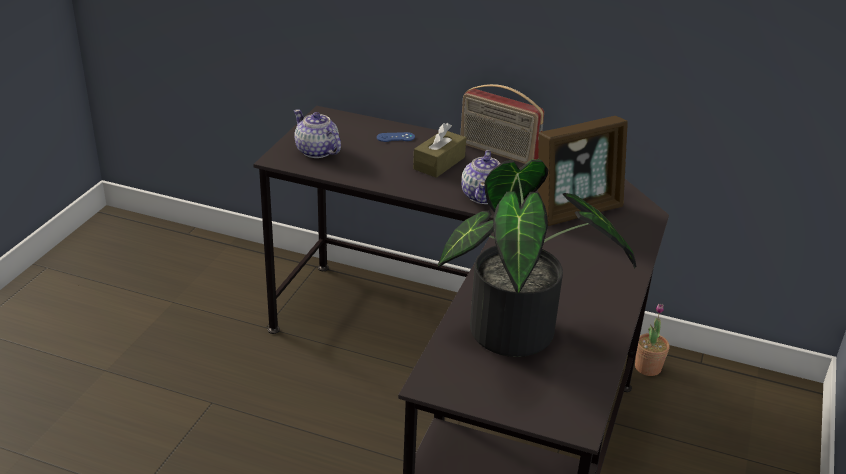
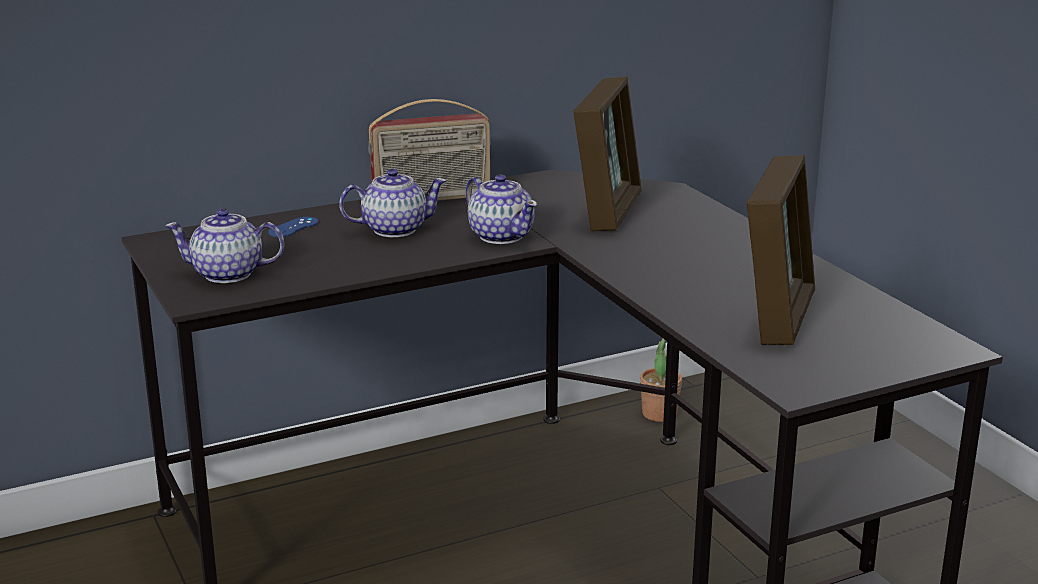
camera: 45 degrees left, 10 degrees down
(439, 163) = (393, 229): brown tissue box -> teapot
(521, 335) = (777, 316): potted plant -> picture frame

